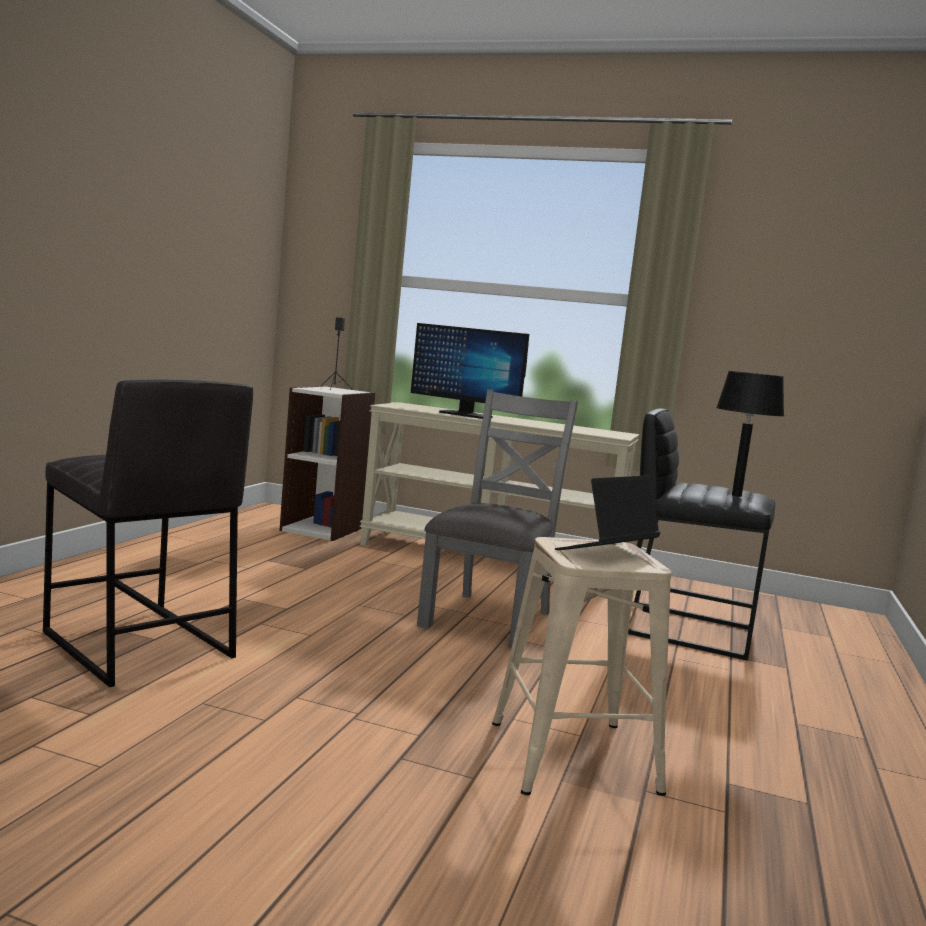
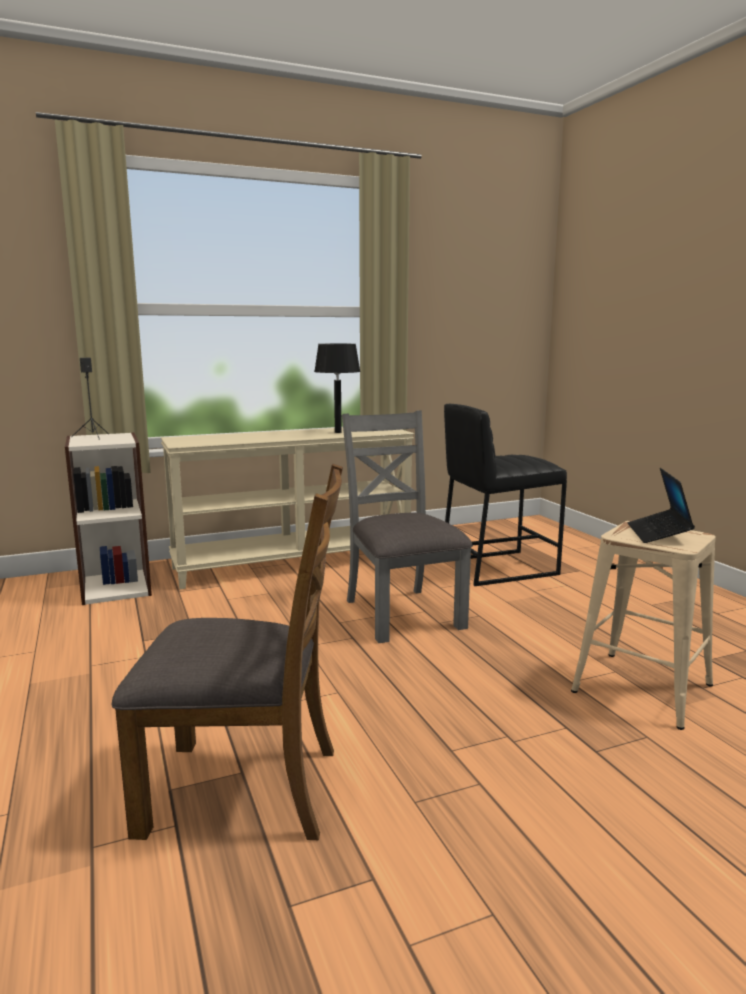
camera: 40 degrees left, 5 degrees up
(137, 645) = (244, 788): grey stool -> brown chair
(465, 415) = (259, 438): monitor -> none
(736, 495) = (534, 460): black table lamp -> black table lamp (338, 432)

